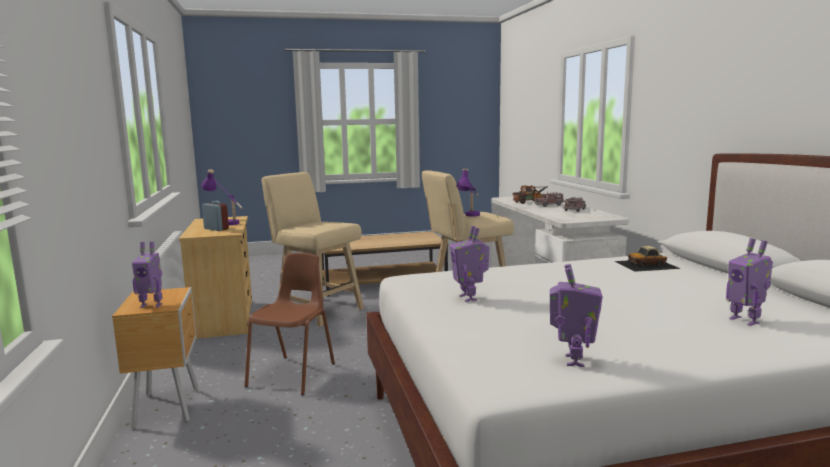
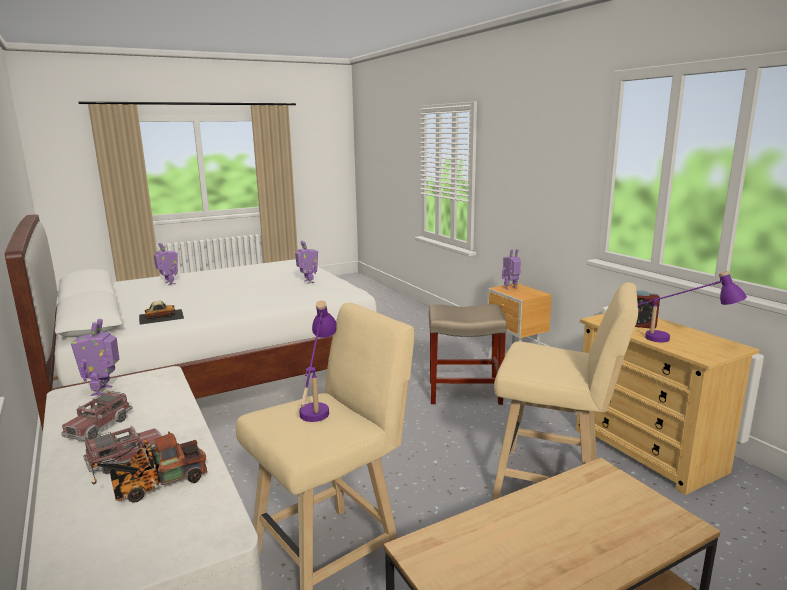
camera: 165 degrees right, 5 degrees up
(293, 374) = (463, 392): brown chair -> beige stool
(572, 360) = (267, 266): toy robot -> toy robot (103, 391)

